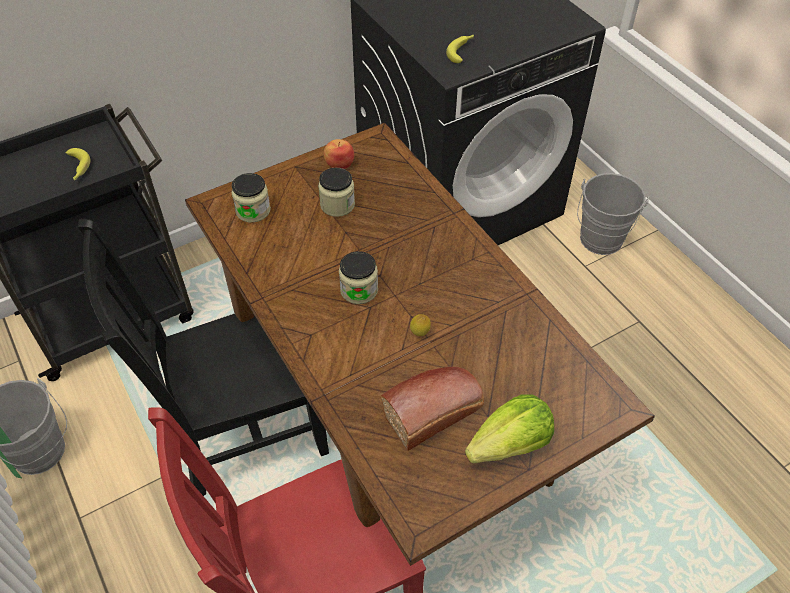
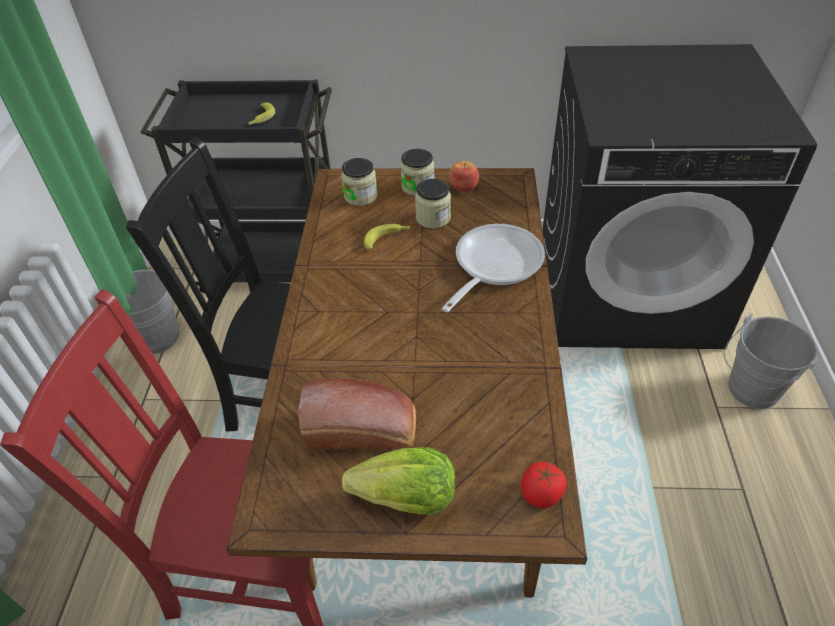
camera: 35 degrees right, 5 degrees down
(359, 290) = (390, 293): jar -> jar (418, 186)
(420, 334) = (410, 354): lemon -> none
(423, 226) = (493, 265): none -> frying pan
(462, 51) = (634, 119): banana -> banana (387, 239)
(595, 389) = (541, 494): none -> tomato

